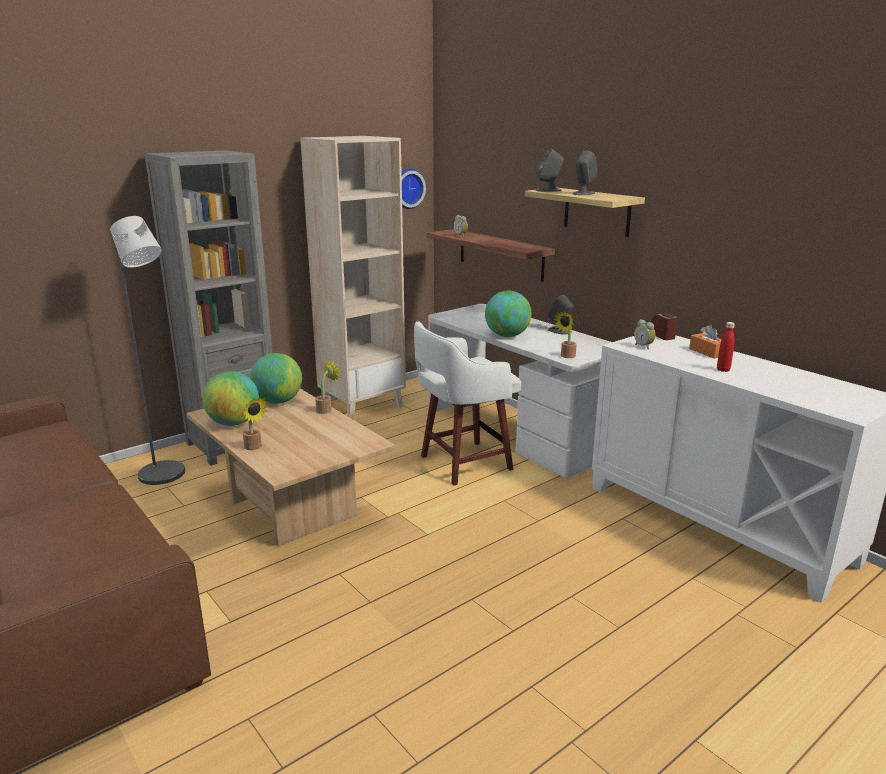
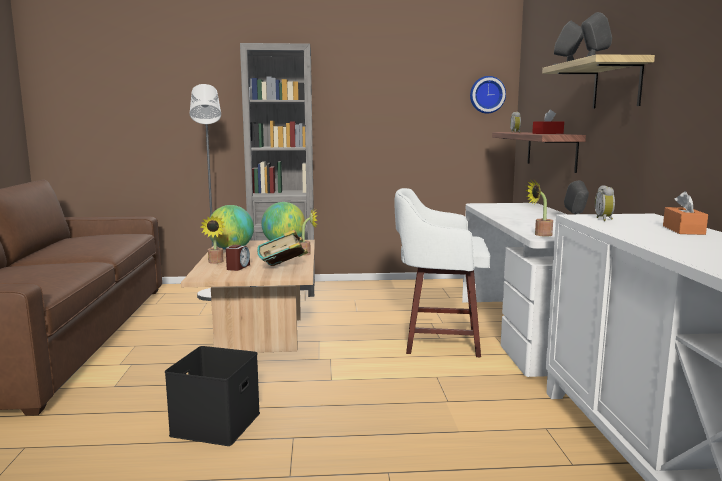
camera: 35 degrees right, 10 degrees down
(345, 438) = (283, 269): none -> book
(362, 406) = (411, 287): beige bookcase -> none
(391, 614) = (215, 423): none -> black storage box
(507, 336) = (510, 218): globe -> none
(510, 244) = (547, 133): none -> red tissue box
(662, 336) = (651, 217): alarm clock -> alarm clock (238, 267)
(723, 370) = (668, 241): red bottle -> none

